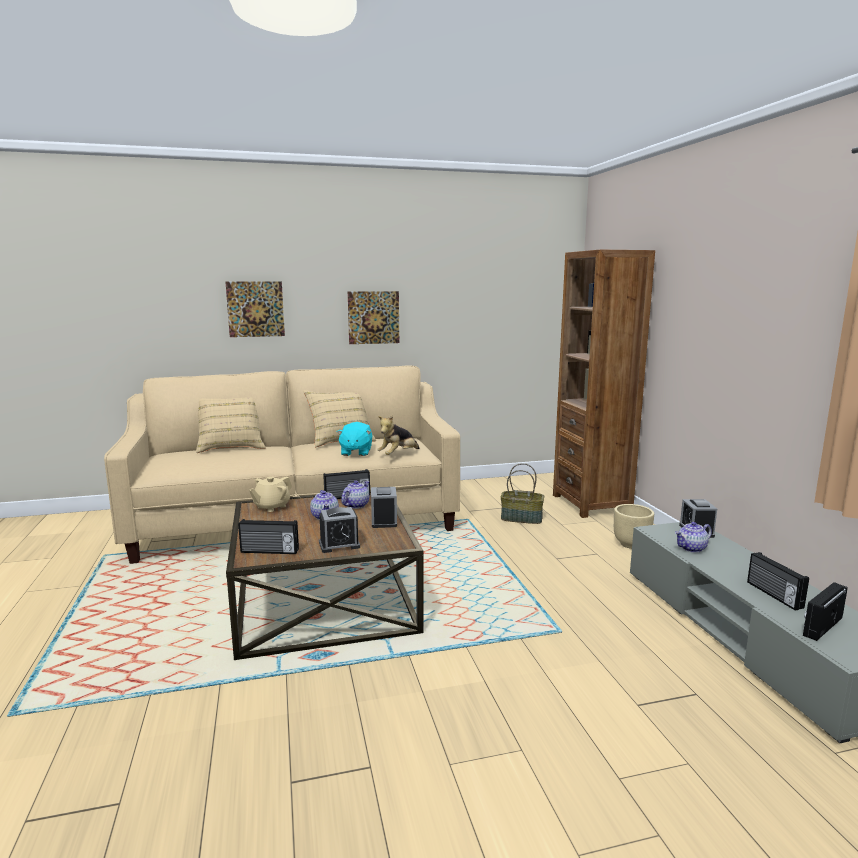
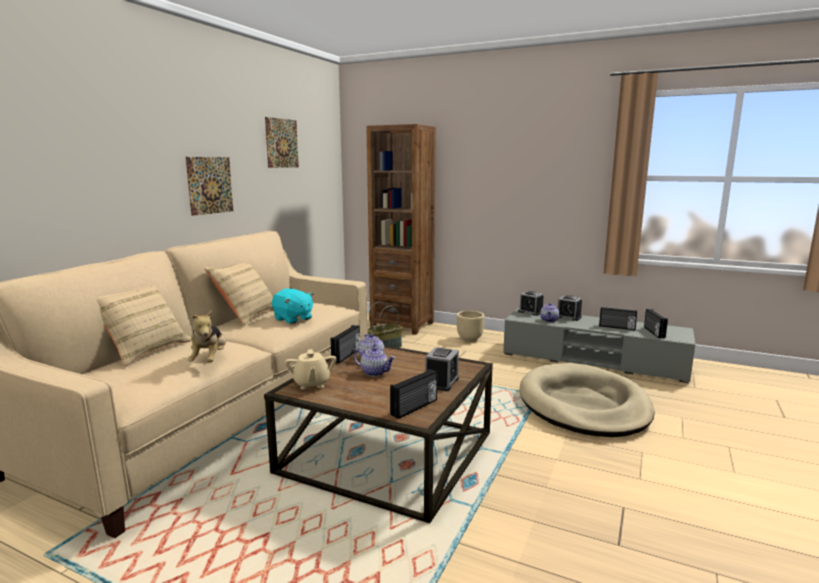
camera: 50 degrees left, 0 degrees up
(255, 309) = (91, 178): picture -> picture (282, 143)
(384, 520) = (420, 358): alarm clock -> alarm clock (568, 317)
(398, 455) = (329, 312): plush toy -> plush toy (209, 360)
(585, 669) = (583, 405): none -> beige dog bed

